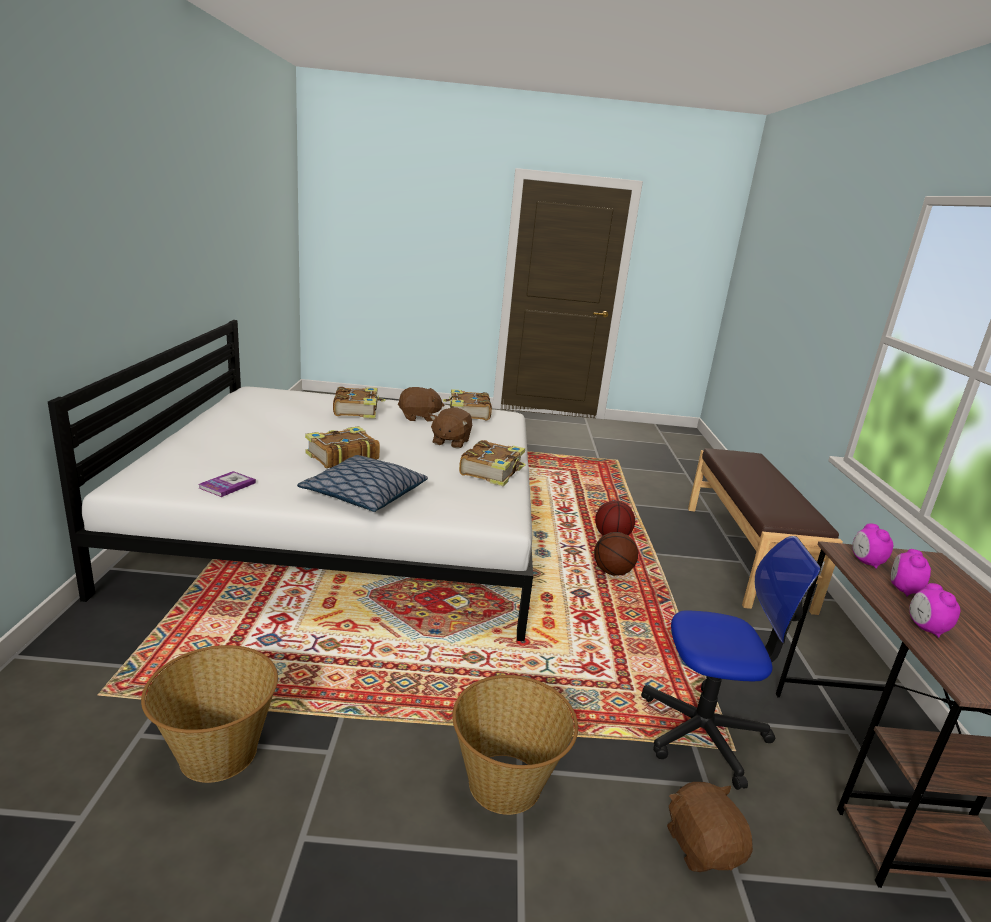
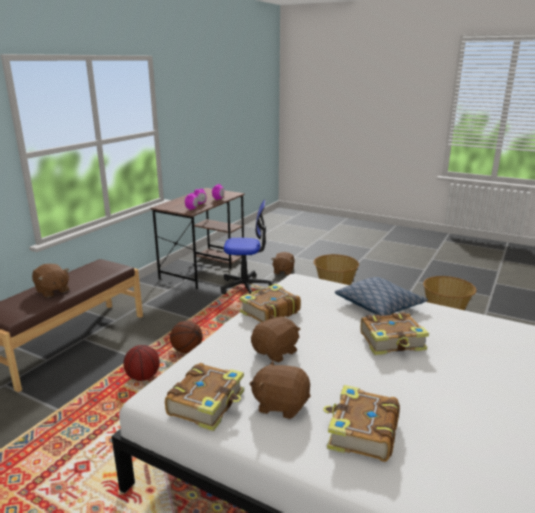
camera: 150 degrees left, 0 degrees up
(227, 485) = (481, 326): book -> none
(703, 732) = (246, 287): office chair -> office chair turned 150 degrees clockwise
(757, 477) = (52, 291): none -> brown plush toy

